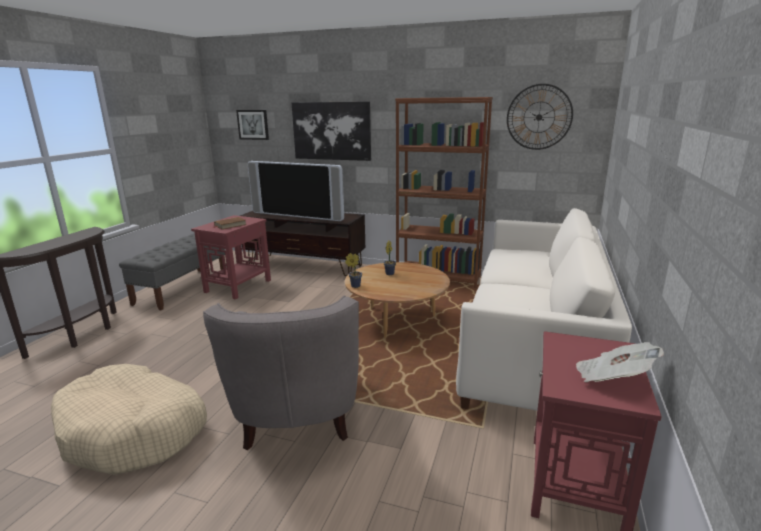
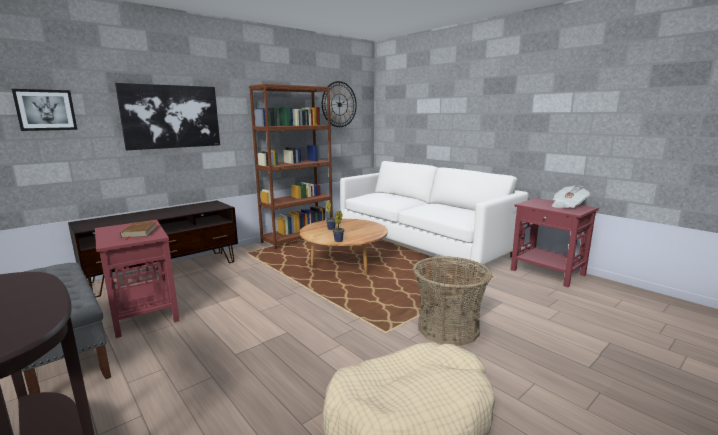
camera: 60 degrees left, 5 degrees down
(297, 418) = (448, 328): grey armchair -> basket
(298, 215) = (155, 215): television -> none

